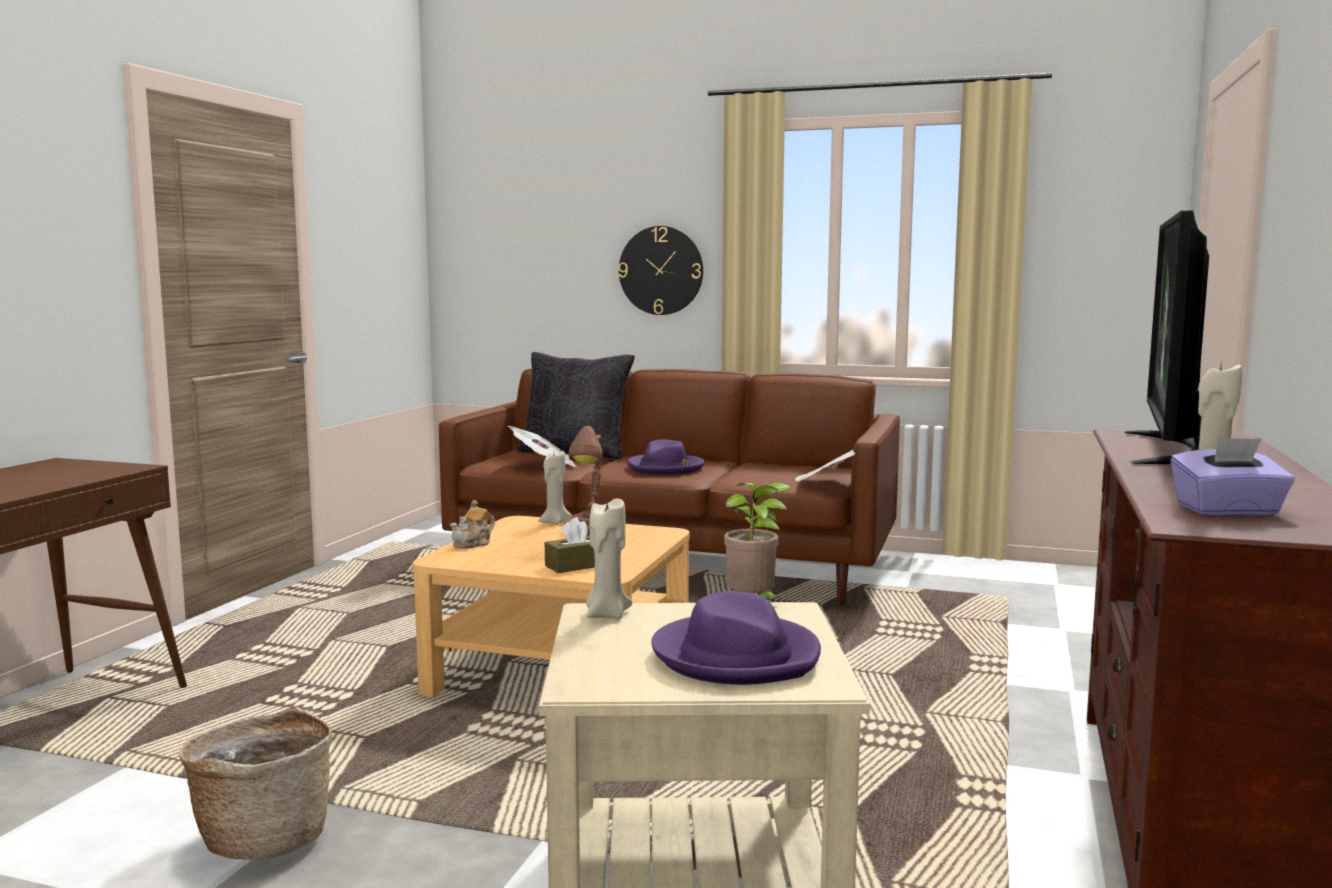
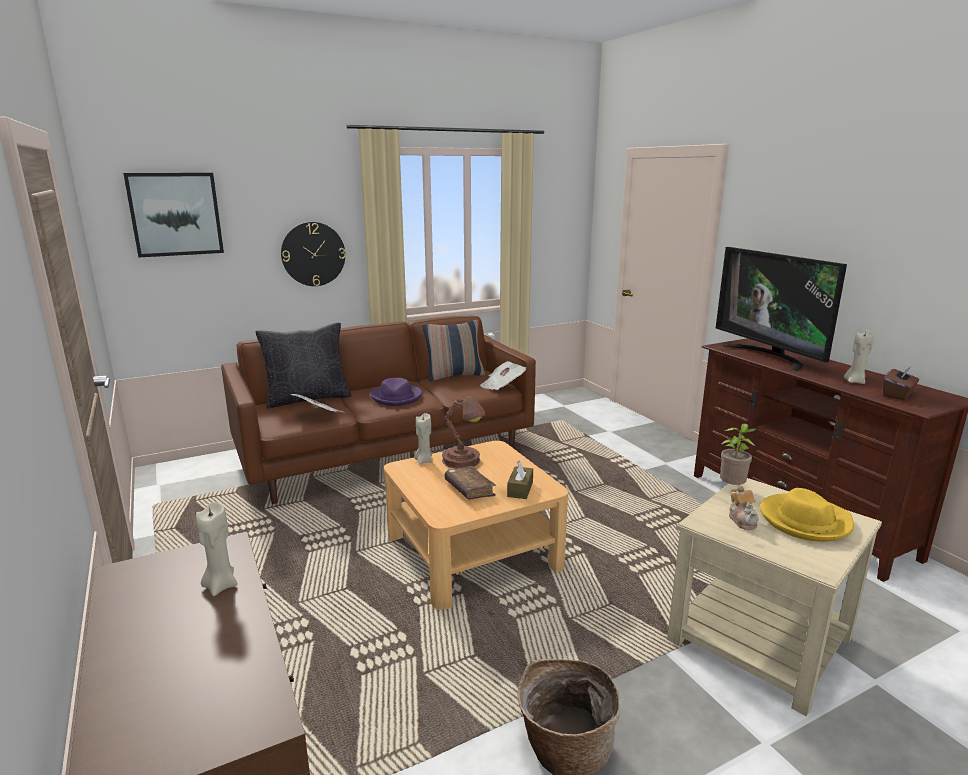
camera: 45 degrees left, 10 degrees up
(473, 544) = (427, 497): teapot -> teapot (742, 520)
(509, 213) = (175, 214): none -> picture
(527, 551) = (469, 489): none -> brown book
(607, 614) = (711, 522): beige candle -> beige candle (220, 585)
(736, 656) = (804, 521): purple hat -> yellow hat
(795, 465) = (454, 376): none -> pillow
(1228, 510) = (898, 395): purple tissue box -> brown tissue box

